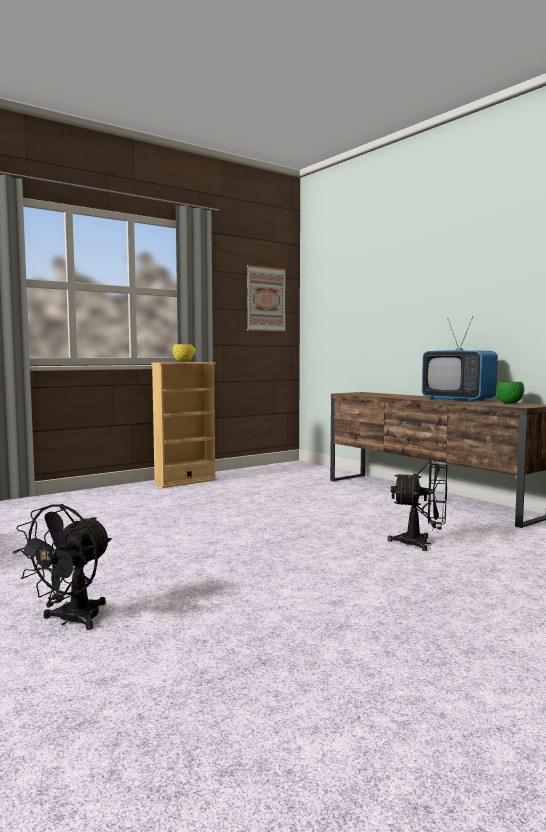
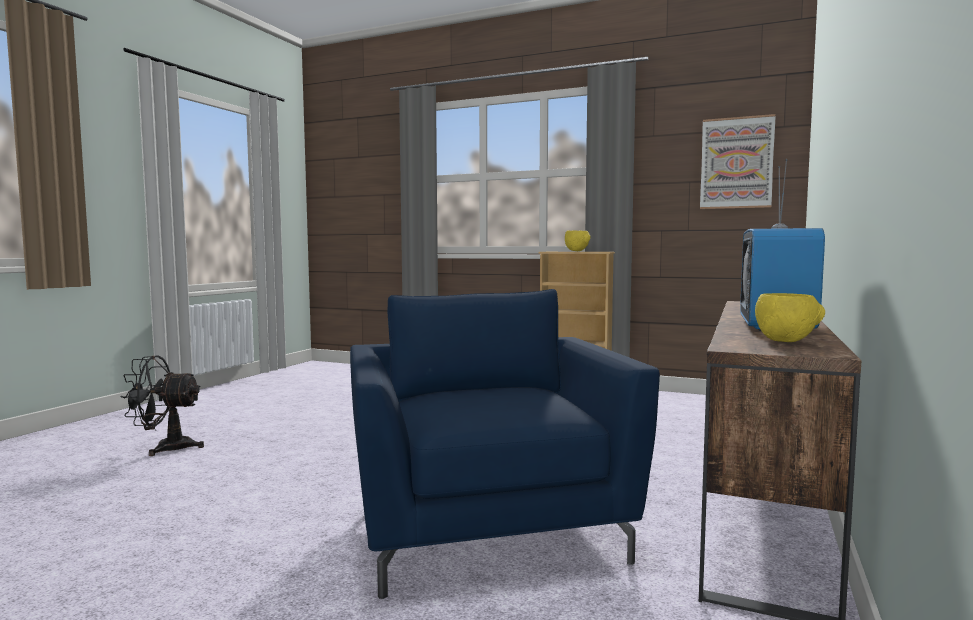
camera: 60 degrees right, 0 degrees up
(421, 543) = (489, 531): black fan -> blue armchair
(509, 403) = (786, 342): green bowl -> yellow bowl

